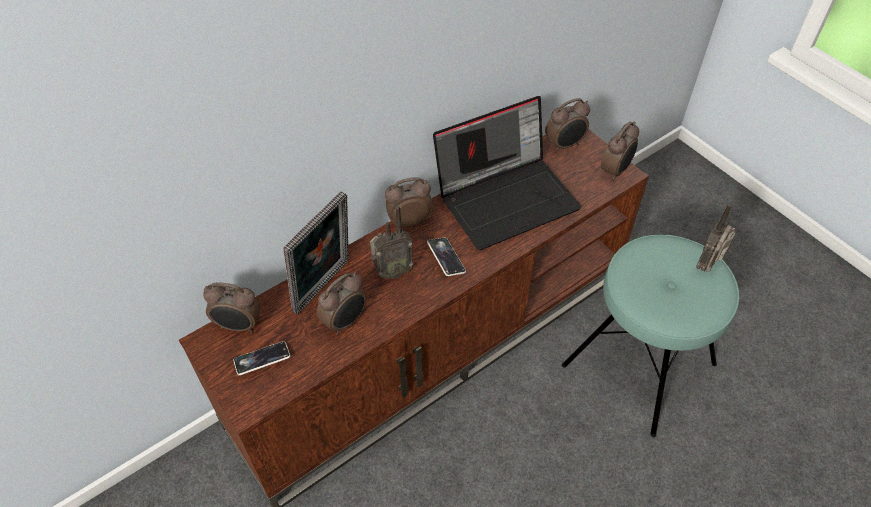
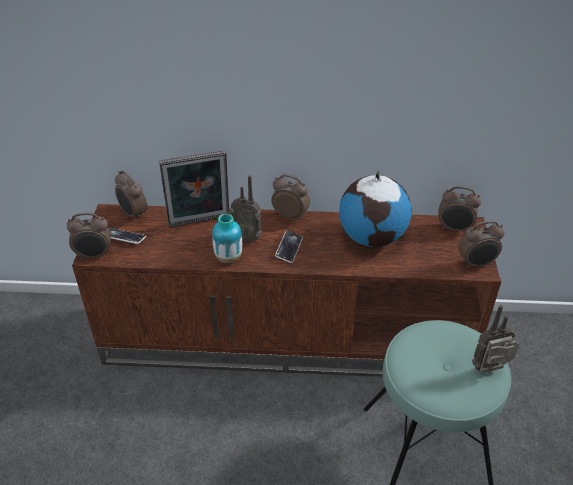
camera: 40 degrees right, 10 degrees down
(345, 321) = (189, 246): alarm clock -> alarm clock (94, 256)
(400, 308) = (228, 258): none -> vase
(507, 197) = (372, 237): laptop -> globe

